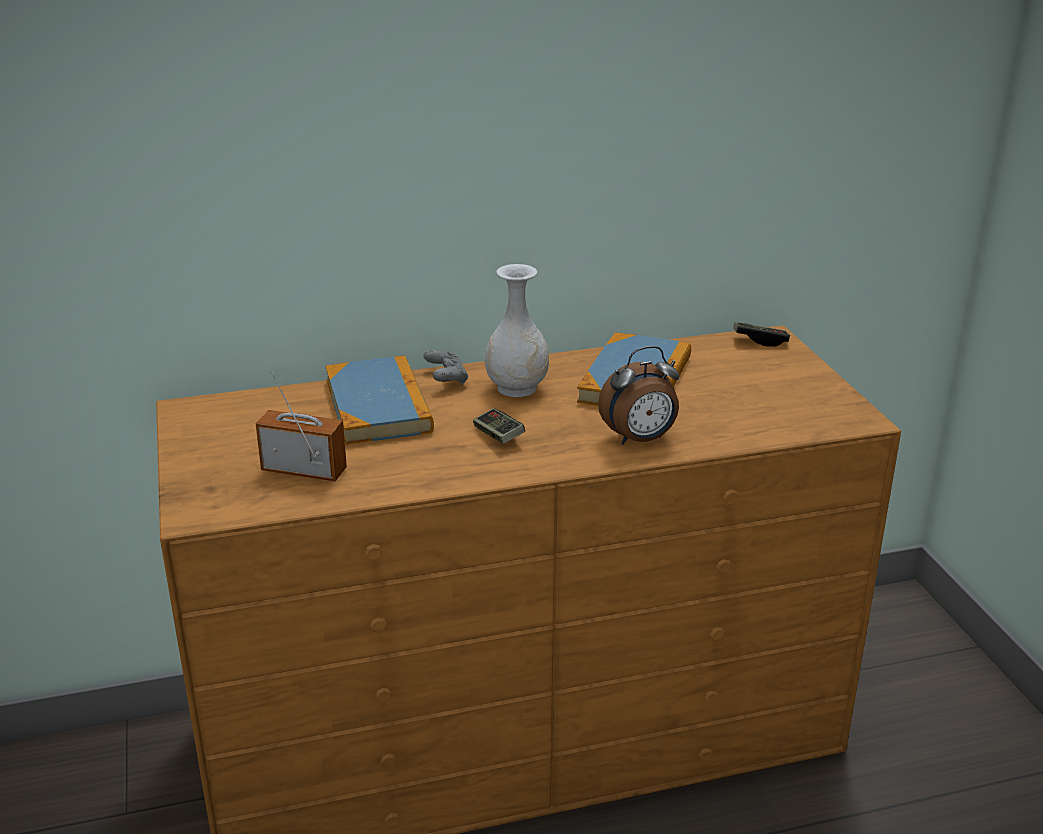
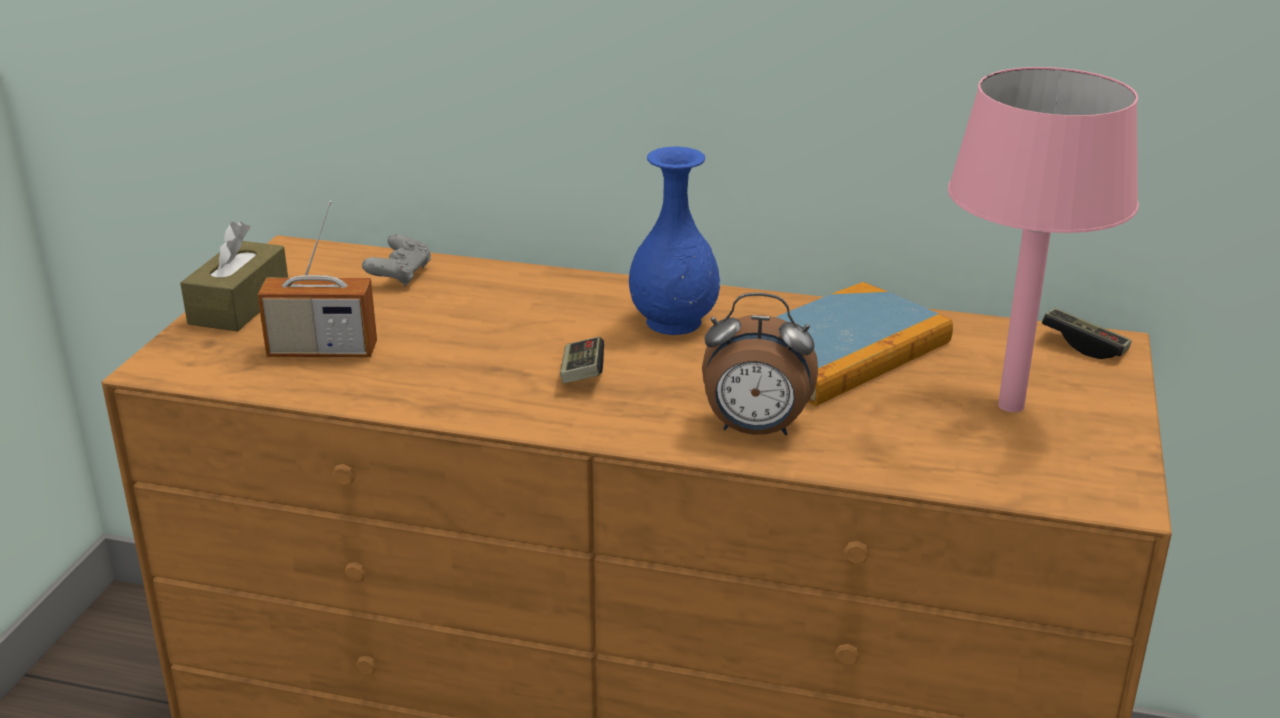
camera: 30 degrees right, 0 degrees up
(198, 457) = (239, 305): none -> brown tissue box
(304, 470) = (322, 351): radio -> radio turned 135 degrees clockwise
(378, 405) = (489, 300): book -> none
(446, 378) = (603, 289): grey game controller -> grey game controller (400, 275)
(517, 388) = (675, 322): white vase -> blue vase
(760, 385) = (1012, 406): none -> pink table lamp

